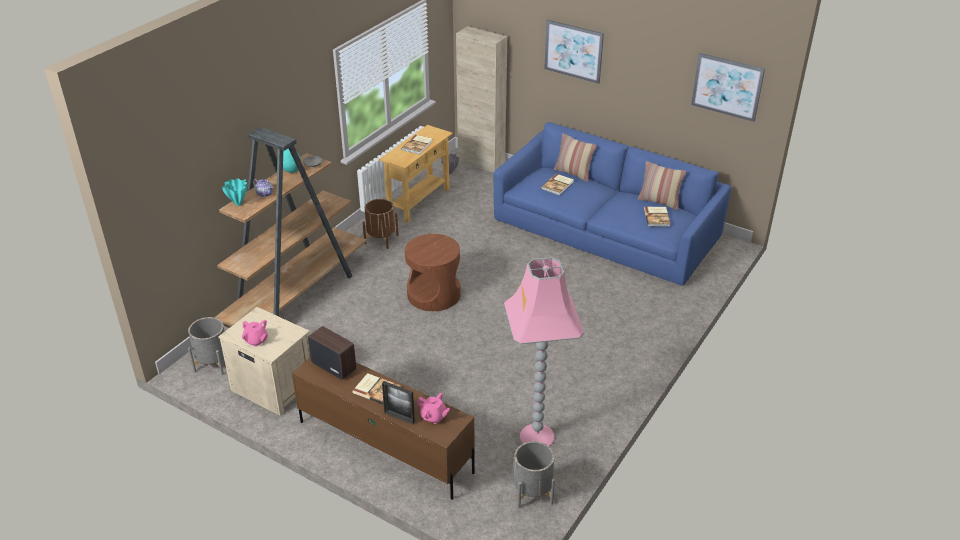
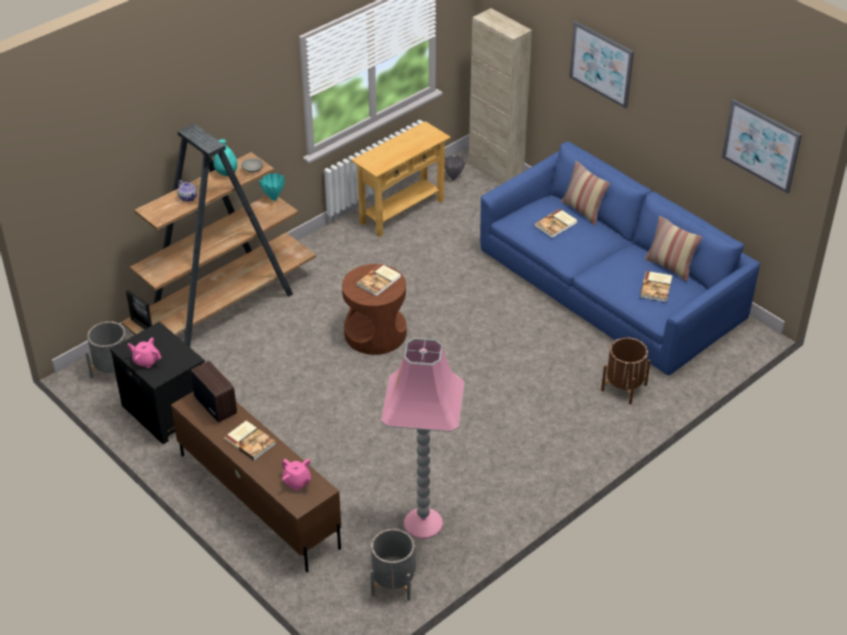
camera: 15 degrees right, 5 degrees up
(238, 204) = (156, 206): turquoise vase -> turquoise vase (274, 198)
(256, 340) = (146, 361): pink teapot -> pink teapot turned 150 degrees clockwise
(272, 386) = (165, 410): beige nightstand -> black nightstand
(381, 239) = (341, 253): brown planter -> brown planter (624, 387)
(399, 417) = (262, 476): picture frame -> picture frame (142, 326)
(418, 145) = (403, 148): book -> book (379, 281)

